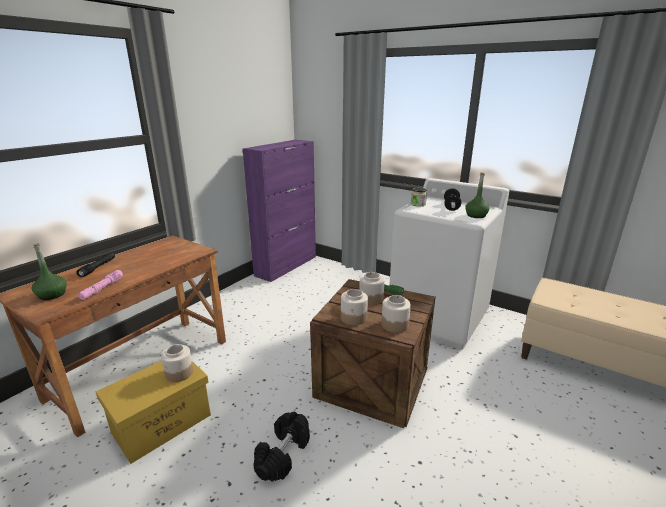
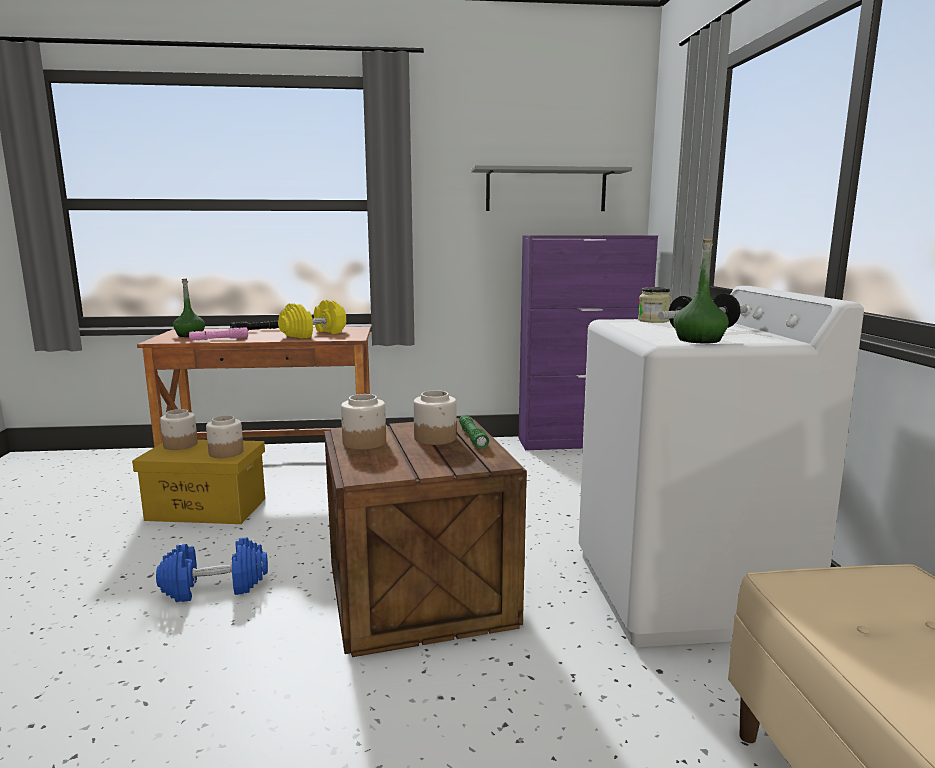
camera: 50 degrees right, 10 degrees down
(161, 256) = (314, 334): none -> yellow dumbbell
(248, 116) = (546, 190): none -> grey shelf
(283, 454) = (215, 586): black dumbbell -> blue dumbbell
(395, 325) = (383, 464): jar -> jar (181, 445)

